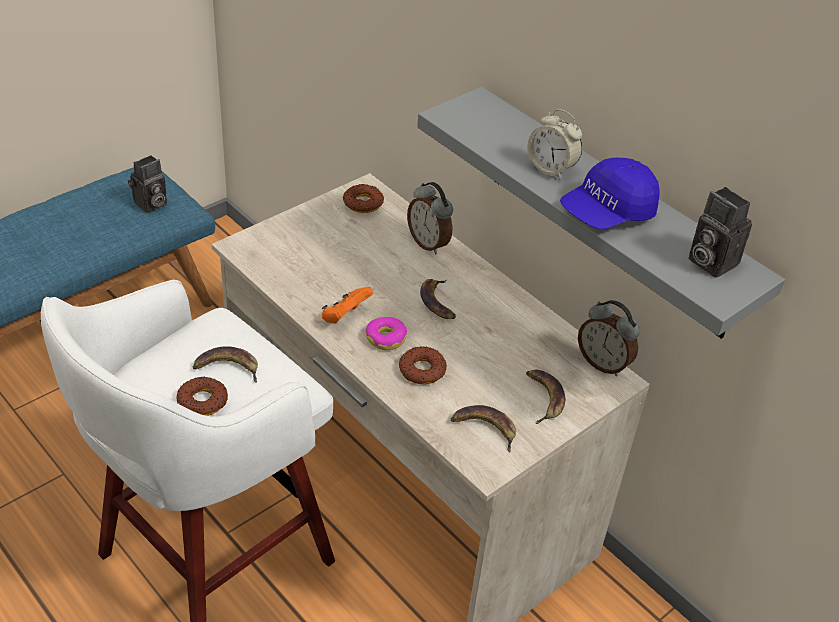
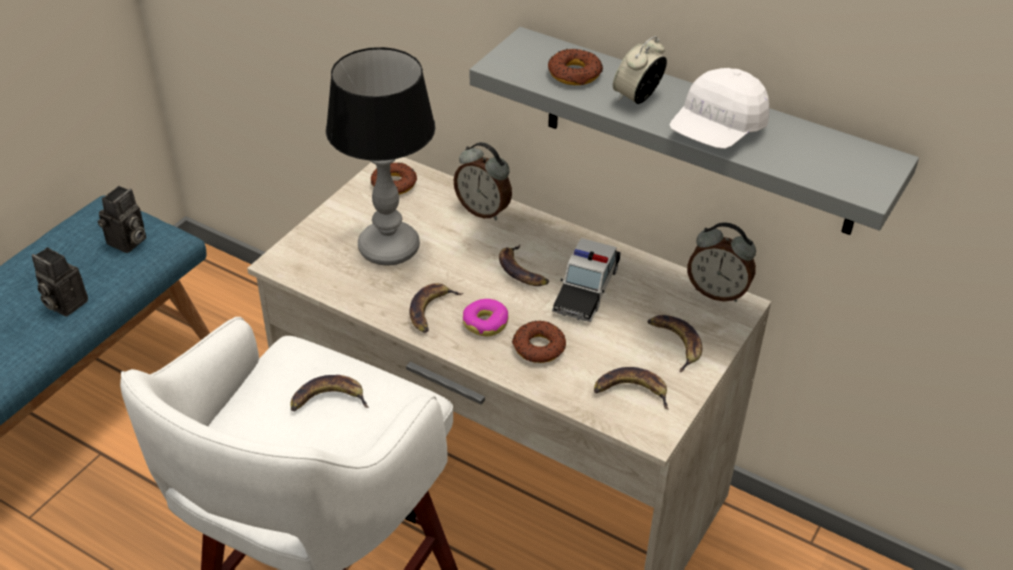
camera: 15 degrees left, 0 degrees up
(202, 401) = (318, 444): donut -> donut (575, 73)
(334, 255) = (389, 247): none -> table lamp
(345, 316) = (431, 311): orange game controller -> banana
(487, 332) = (586, 289): none -> toy car
(551, 169) = (637, 97): alarm clock -> alarm clock turned 105 degrees clockwise
(607, 213) = (716, 130): blue cap -> white cap
(709, 261) = (840, 156): camera -> camera (63, 303)

